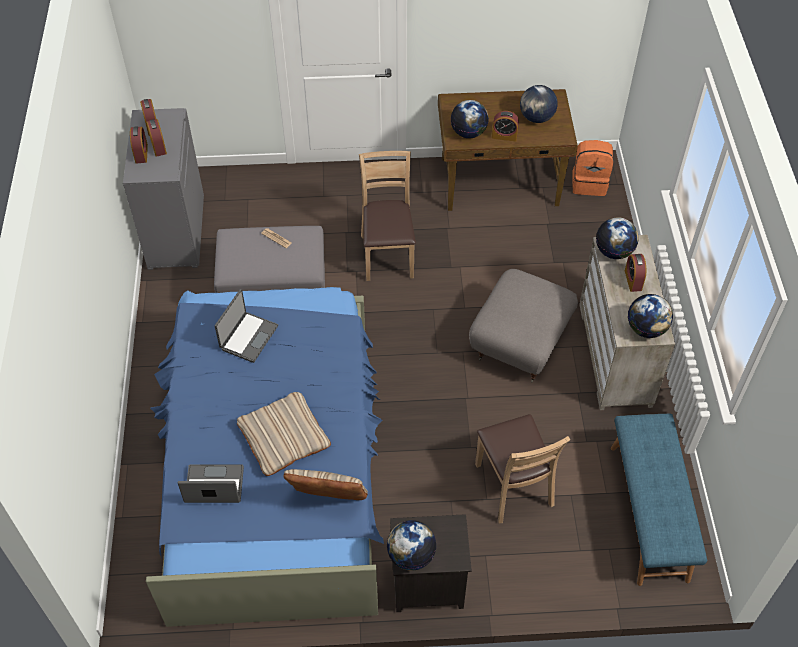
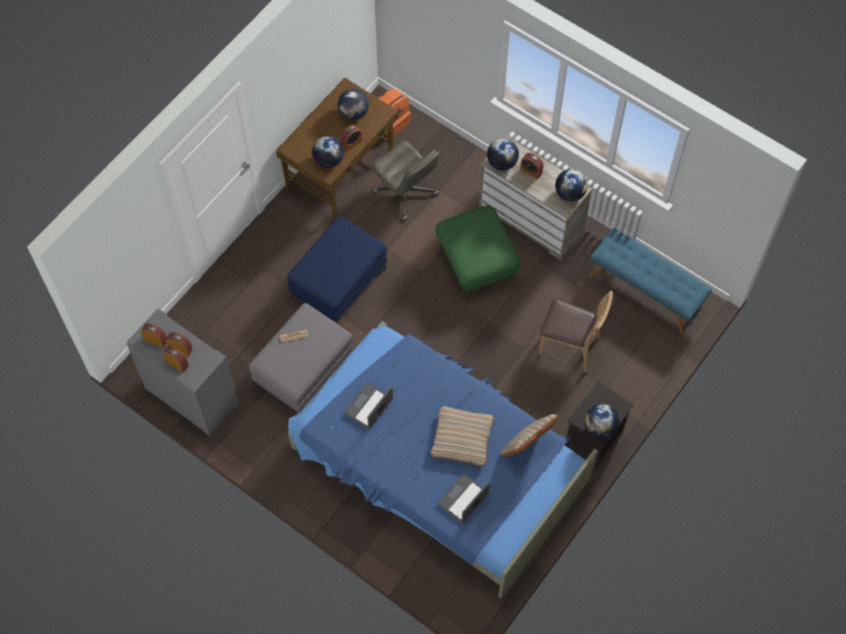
camera: 50 degrees left, 10 degrees up
(248, 337) = (369, 407): laptop -> laptop turned 120 degrees counterclockwise
(388, 255) = (338, 283): brown chair -> blue ottoman
(519, 341) = (475, 262): grey ottoman -> green ottoman
(532, 241) = (406, 193): none -> grey office chair

